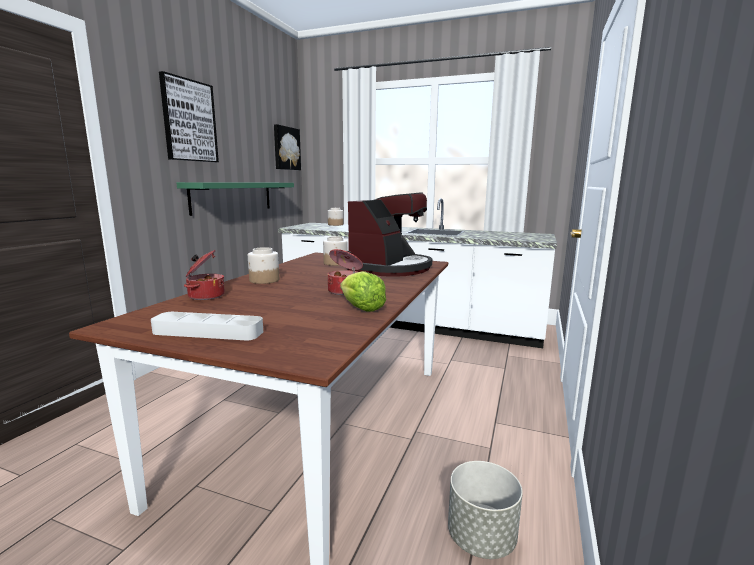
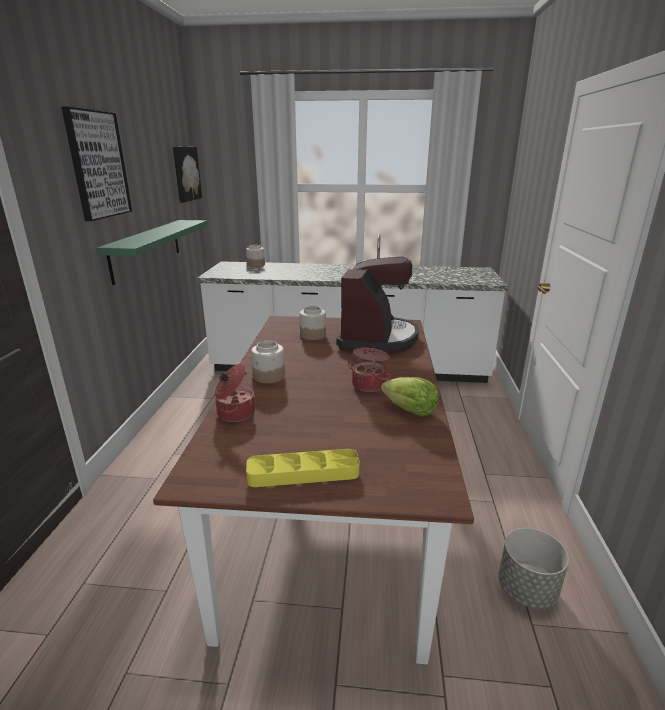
camera: 15 degrees left, 10 degrees up
(208, 332) = (303, 473): grey tray -> yellow tray

